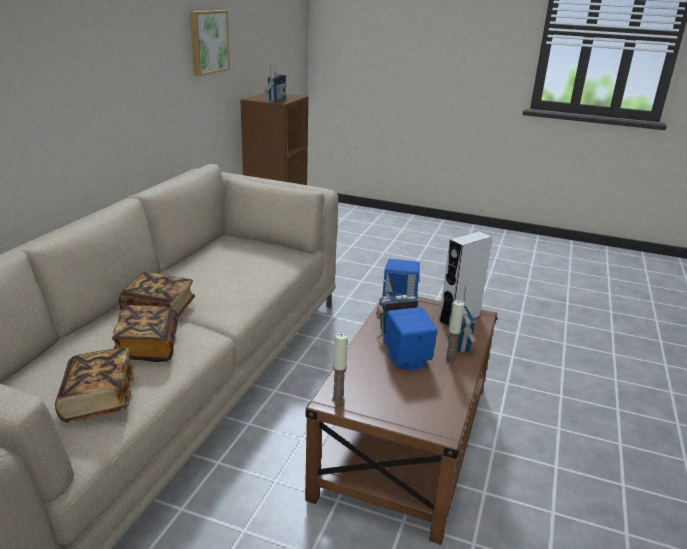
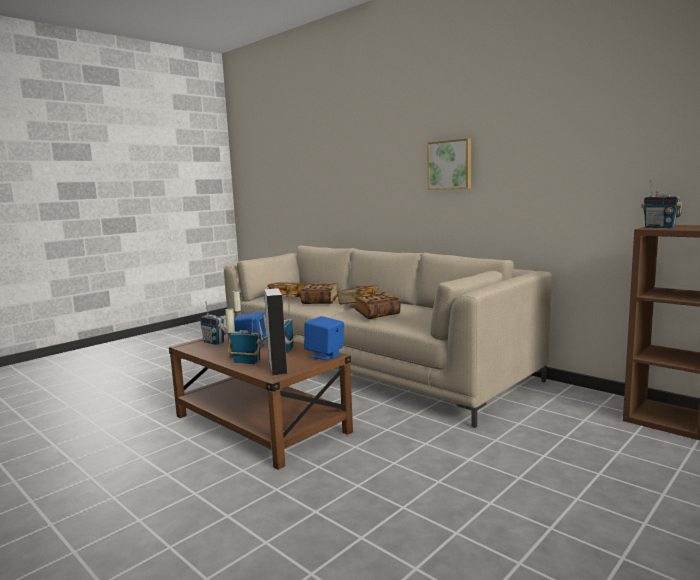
camera: 115 degrees right, 15 degrees down
(207, 42) = (605, 160): picture -> picture (450, 165)
(241, 283) = (377, 314): none -> book
(405, 405) = (214, 342): none -> radio

